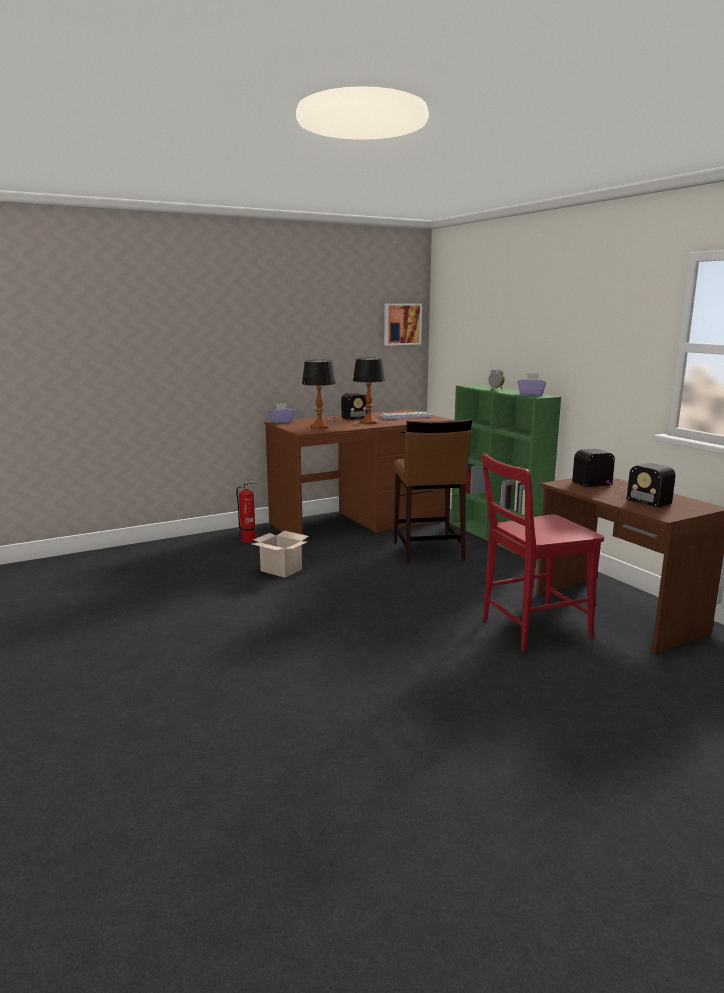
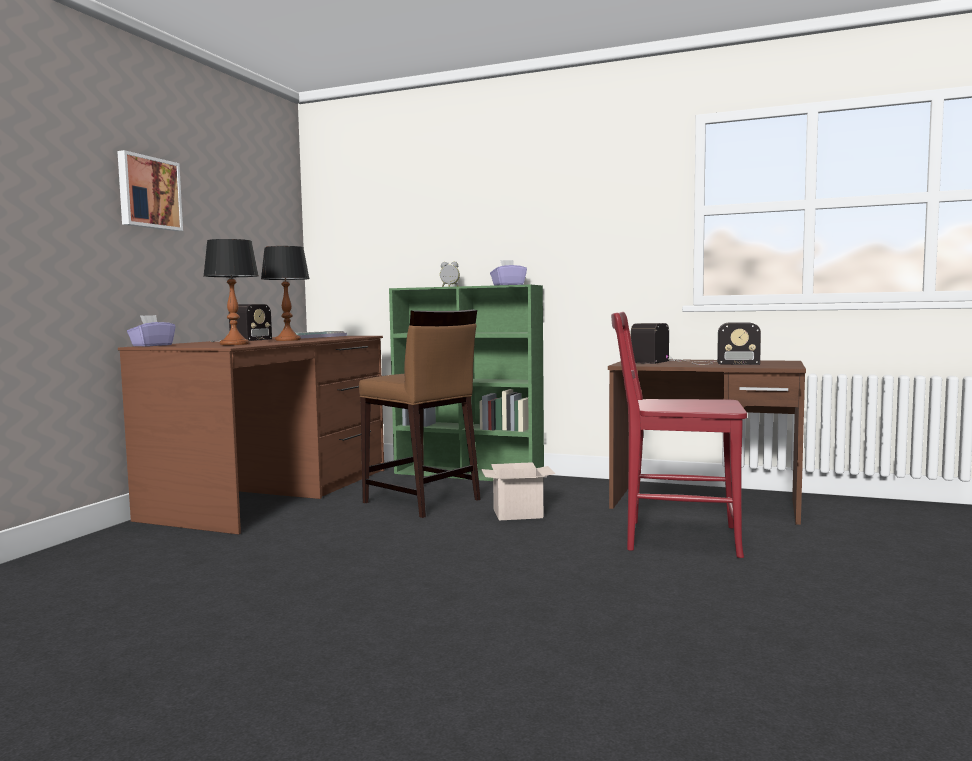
camera: 40 degrees left, 10 degrees down
(250, 540) = (134, 546): fire extinguisher -> none
(282, 570) = (263, 566): cardboard box -> cardboard box (519, 513)
(401, 324) = (277, 219): picture -> picture (148, 193)
(530, 629) = (674, 538): red chair -> red chair turned 75 degrees clockwise

